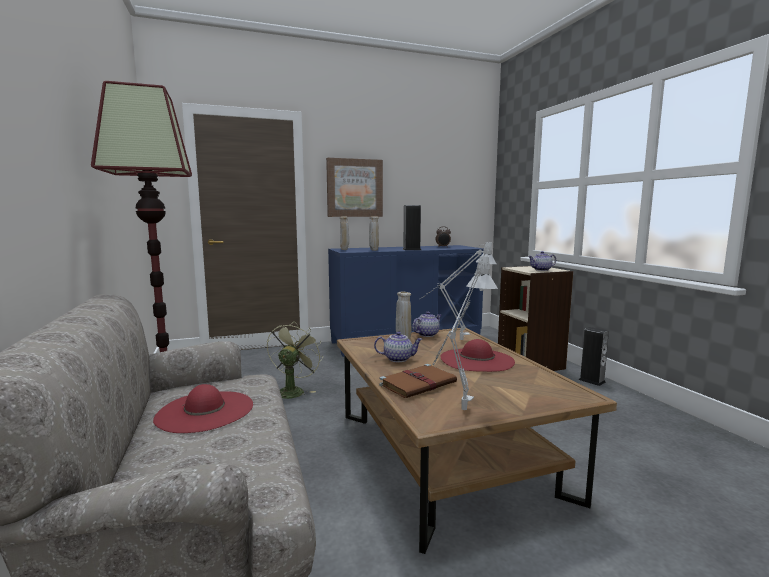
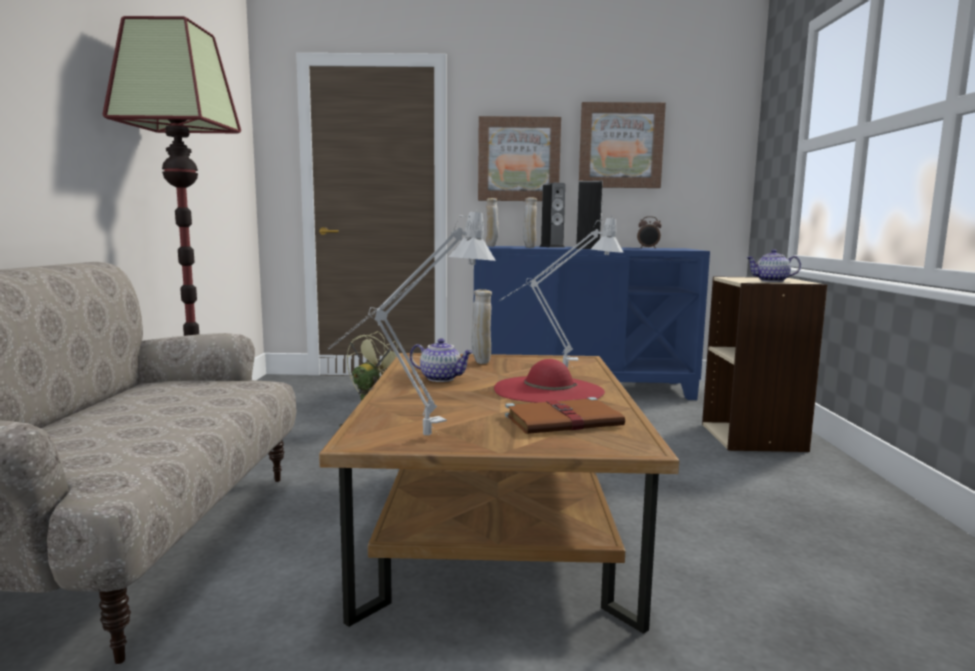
camera: 20 degrees right, 0 degrees up
(205, 411) = (159, 403): red hat -> none
(419, 179) = (620, 146): none -> picture
(419, 383) = (419, 404): brown book -> brown book (565, 421)
(426, 334) = (526, 358): teapot -> none
(592, 381) = (841, 473): speaker -> speaker (552, 247)

